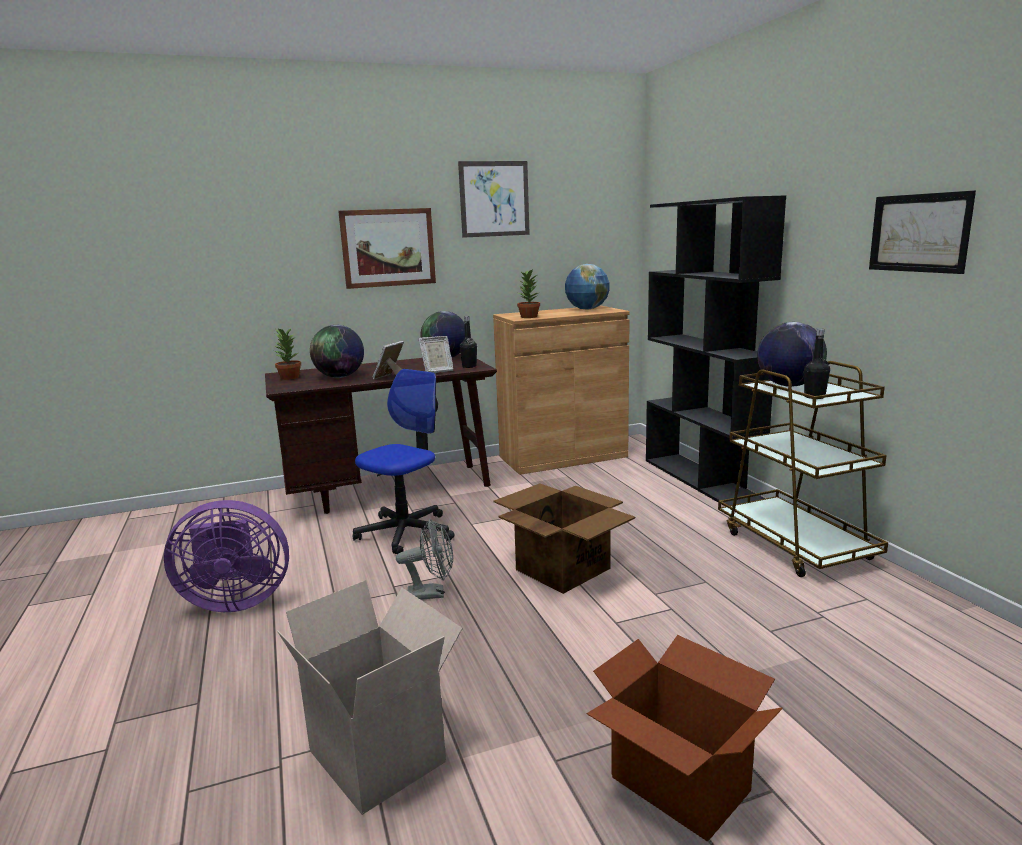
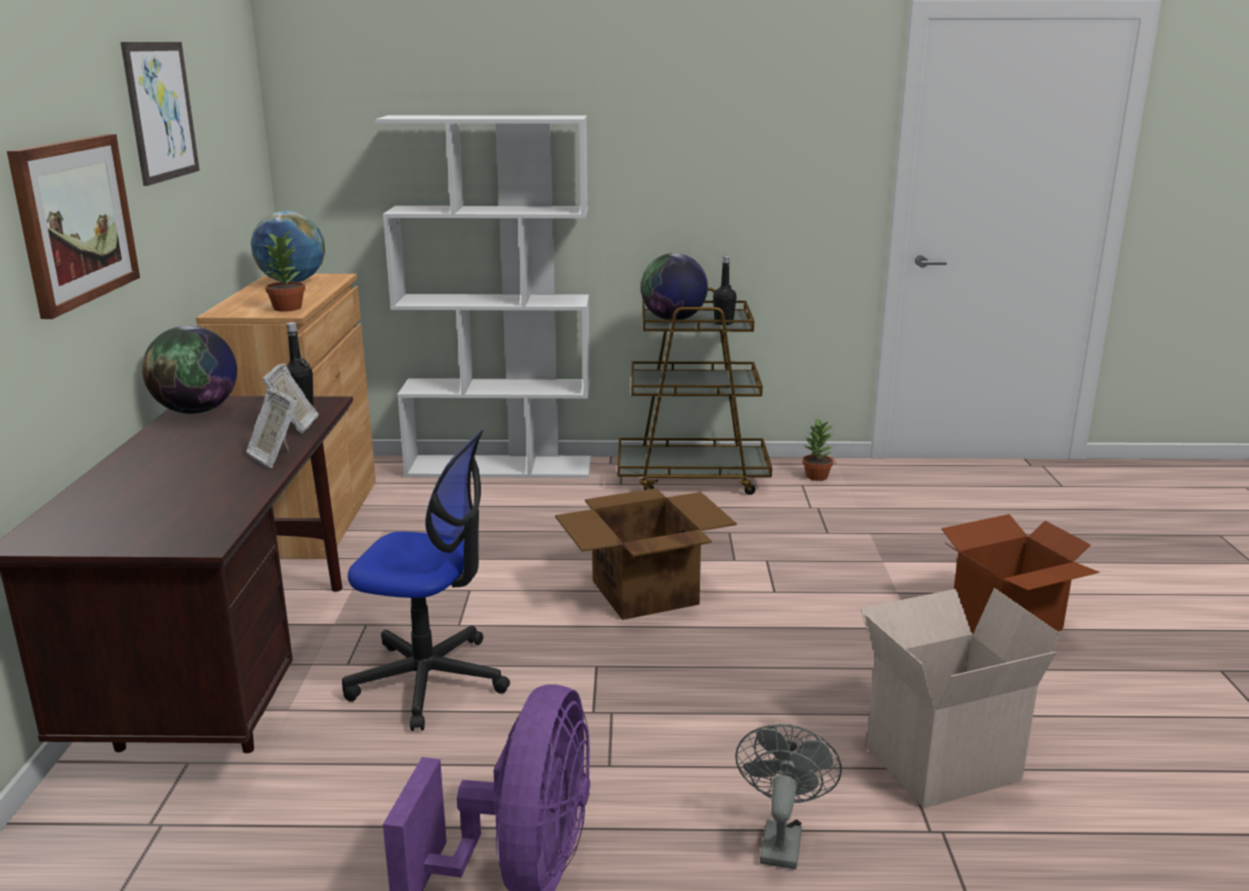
camera: 70 degrees left, 5 degrees up
(289, 377) = (95, 532): potted plant -> potted plant (816, 477)
(340, 377) = (188, 491): globe -> none
(405, 532) = (429, 680): office chair -> office chair turned 135 degrees clockwise
(432, 593) = (637, 685): grey fan -> grey fan (781, 839)
(701, 479) = (500, 467): black bookcase -> white bookcase
(919, 233) = (752, 158): picture -> none

